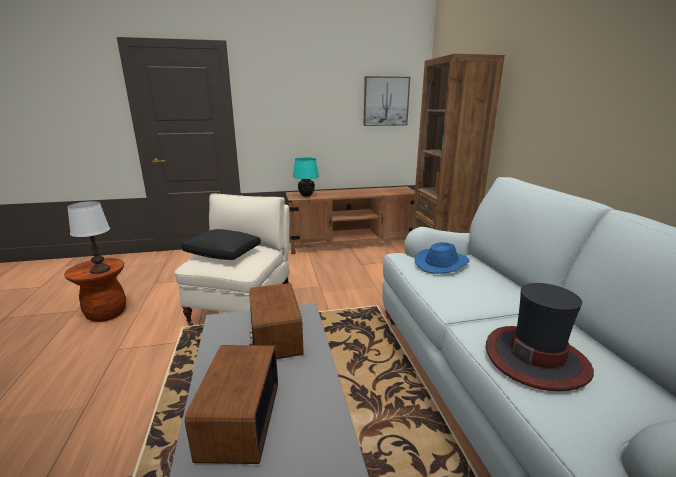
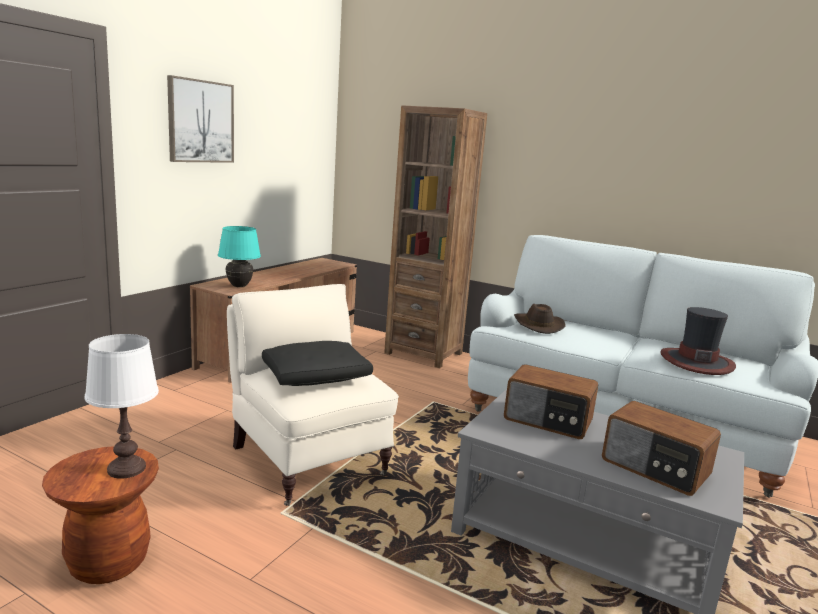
camera: 50 degrees left, 5 degrees down
(386, 101) = (299, 143): picture -> picture (200, 121)
(442, 263) = (537, 325): blue hat -> brown hat

